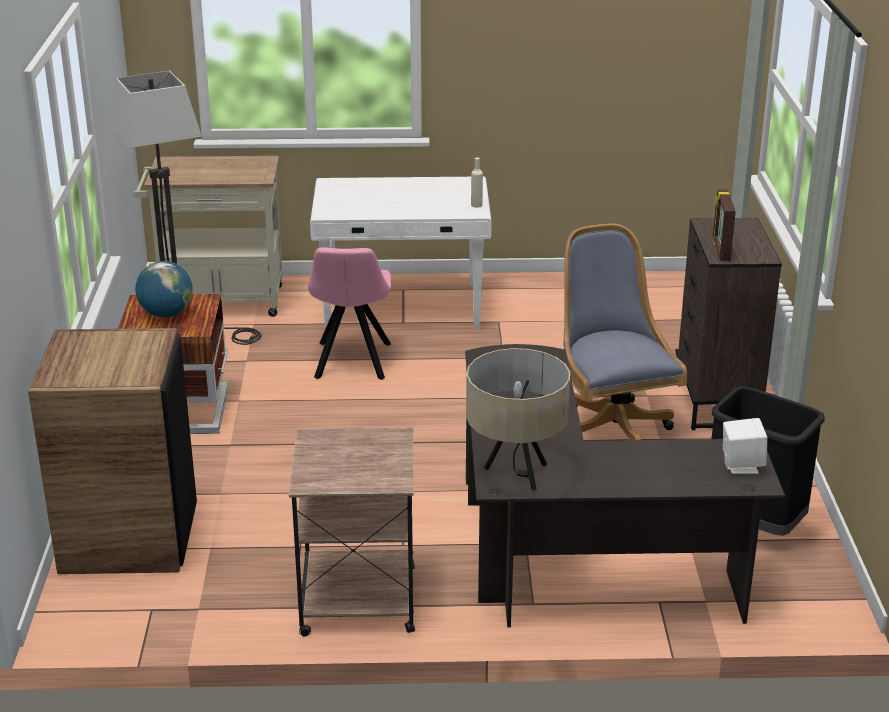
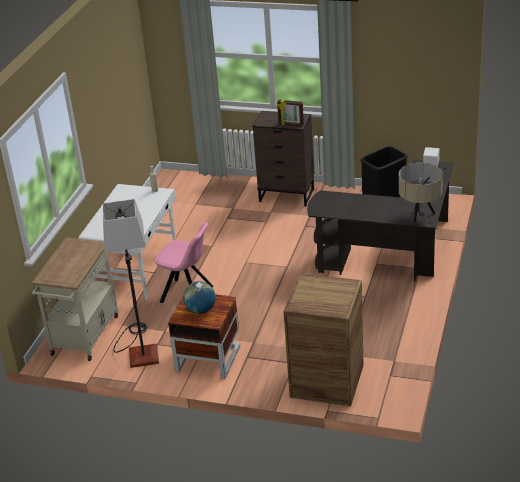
camera: 70 degrees left, 5 degrees up
(356, 599) = (401, 314): brown cart -> none
(610, 422) = (289, 225): blue office chair -> none

